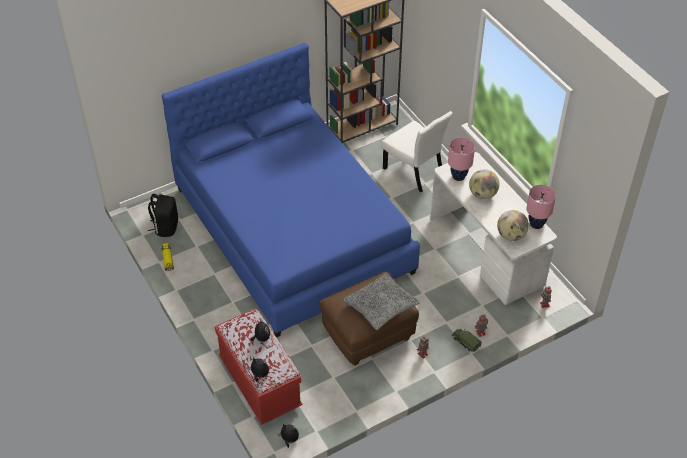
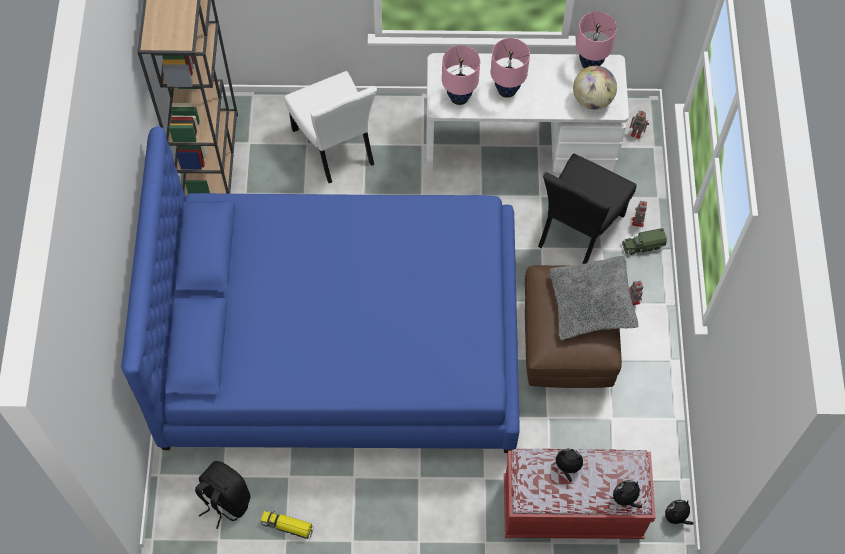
camera: 60 degrees left, 15 degrees up
(413, 170) = (334, 143): white chair -> white chair turned 75 degrees clockwise
(452, 305) = (579, 227): none -> black chair
(482, 194) = (507, 90): globe -> pink table lamp

